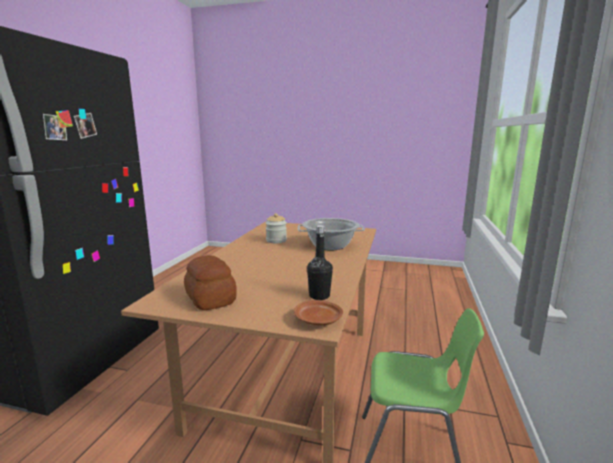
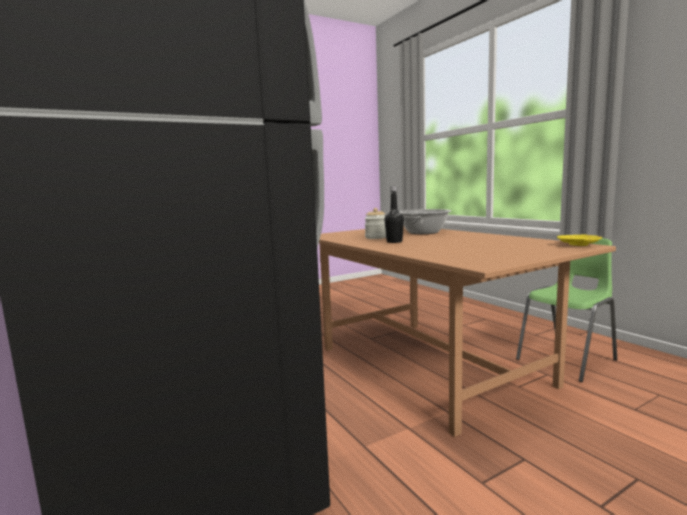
camera: 45 degrees left, 5 degrees down
(211, 298) = (498, 255): bread -> none
(318, 320) = (579, 245): brown plate -> yellow plate
(319, 296) = (533, 241): black bottle -> black bottle (394, 242)

